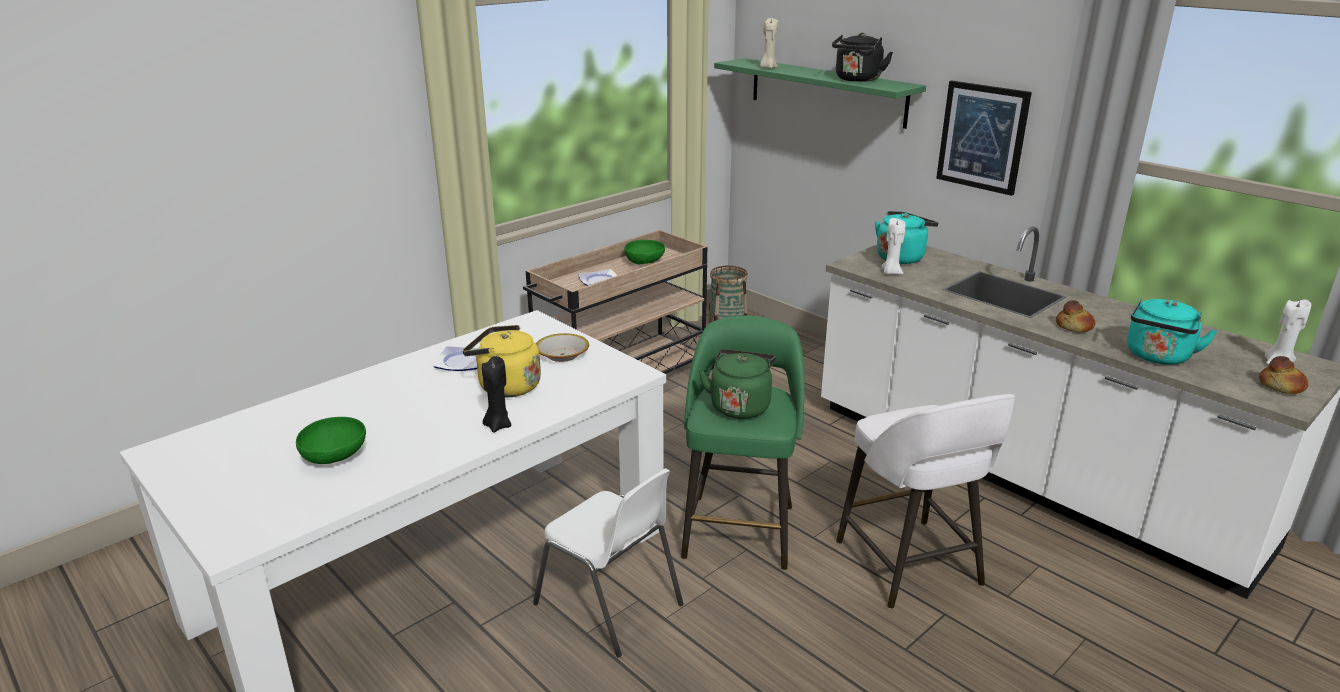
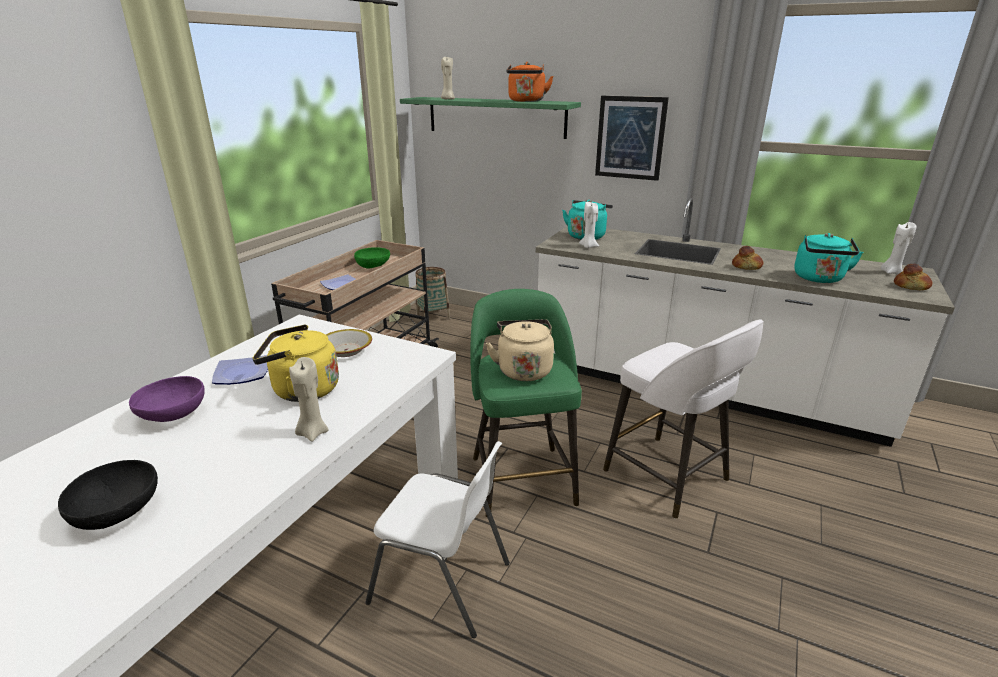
camera: 20 degrees left, 0 degrees up
(335, 457) = (119, 513): green bowl -> black bowl
(395, 390) = (173, 416): none -> purple bowl
(498, 425) = (312, 433): black candle -> beige candle
(740, 406) = (523, 369): green kettle -> beige kettle
(857, 80) = (526, 101): black kettle -> orange kettle

